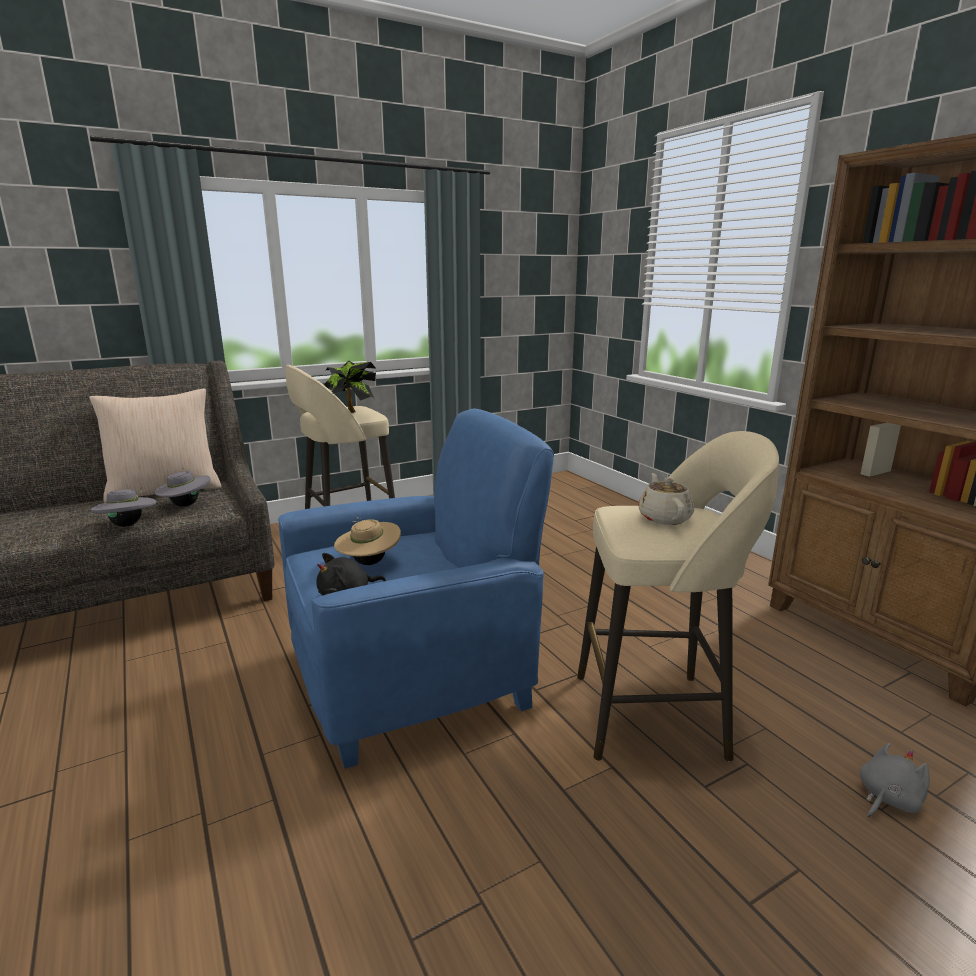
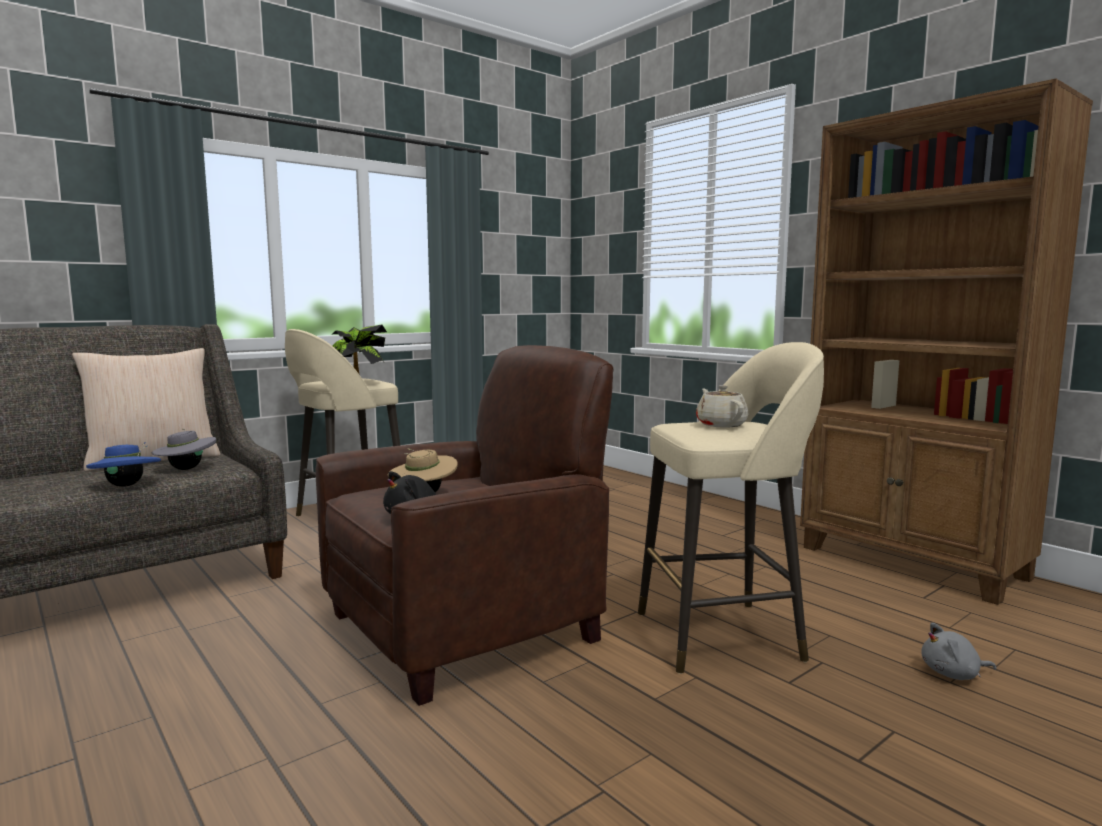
camera: 10 degrees left, 10 degrees down
(128, 525) = (126, 485): grey hat -> blue hat
(413, 675) = (466, 626): blue armchair -> brown armchair
(887, 799) = (953, 674): grey plush toy -> grey plush toy turned 135 degrees counterclockwise

